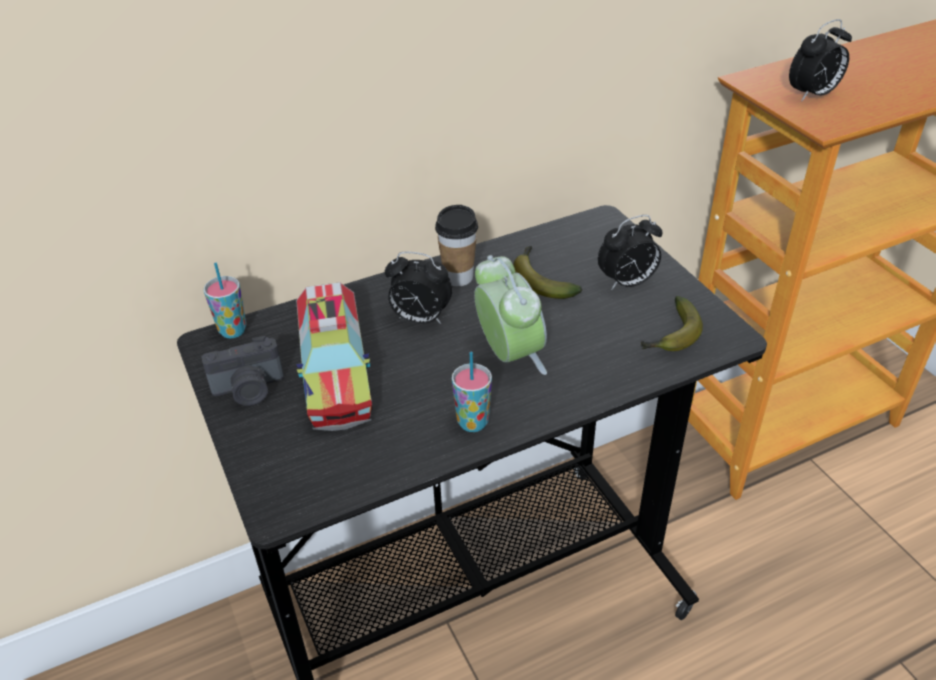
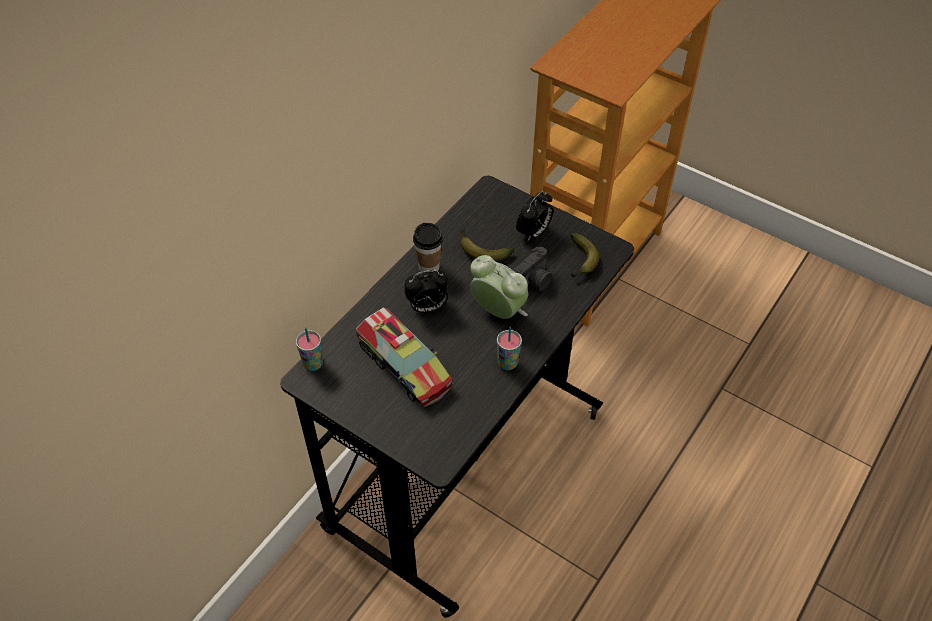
camera: 30 degrees left, 10 degrees up
(249, 390) = (359, 399): camera -> camera (533, 282)
(812, 95) = (595, 68): alarm clock -> none

